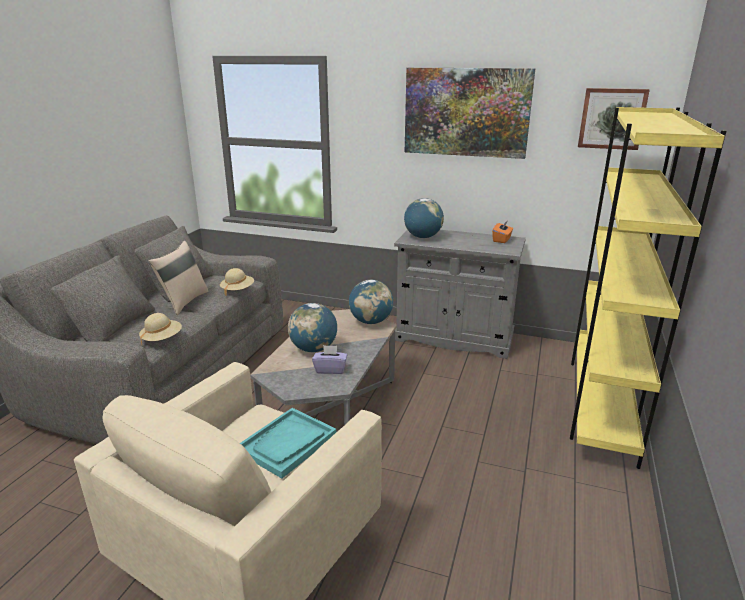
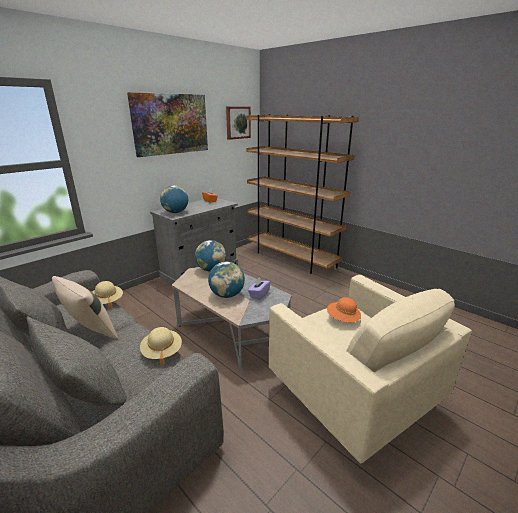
camera: 65 degrees left, 0 degrees up
(287, 443) = (342, 319): turquoise tray -> orange hat
(601, 403) = (291, 258): yellow bookcase -> brown bookcase

